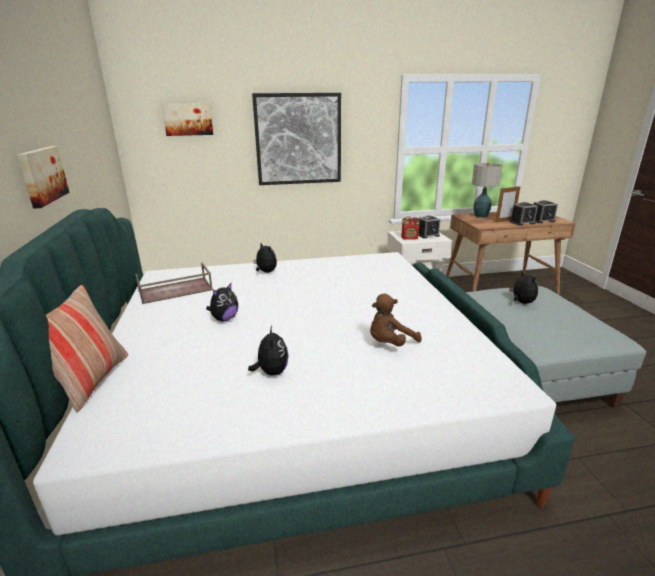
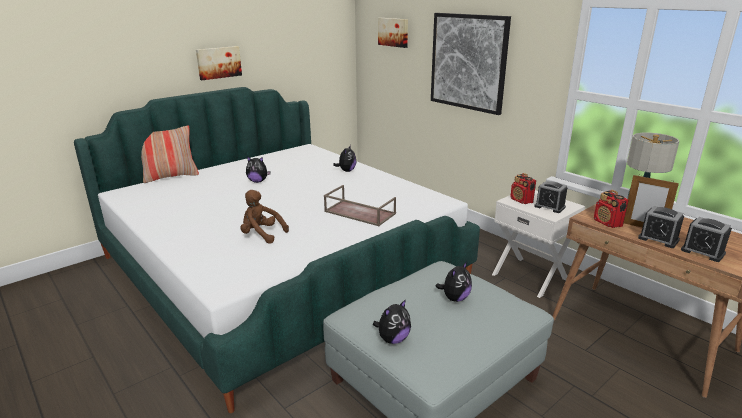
camera: 60 degrees right, 0 degrees up
(175, 291) = (286, 159): brown tray -> brown tray (358, 213)
(271, 372) = (200, 210): plush toy -> plush toy (393, 339)
(494, 225) = (608, 223): none -> radio

